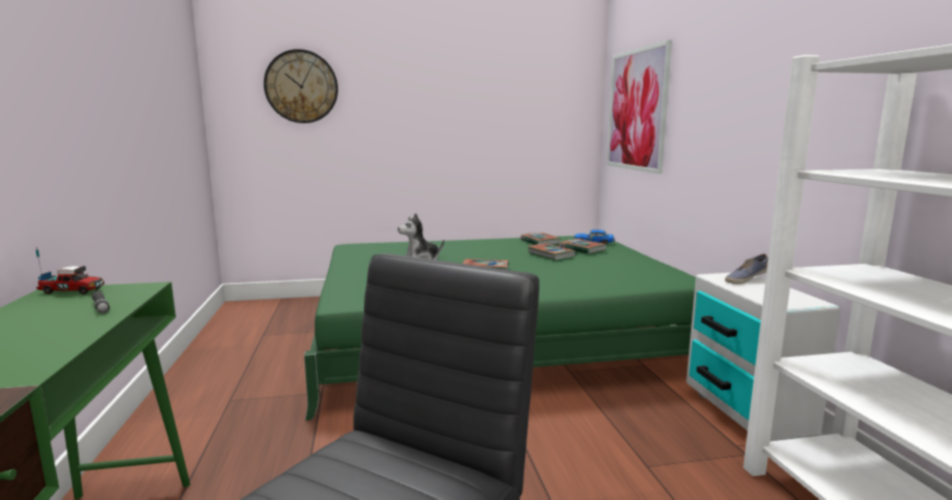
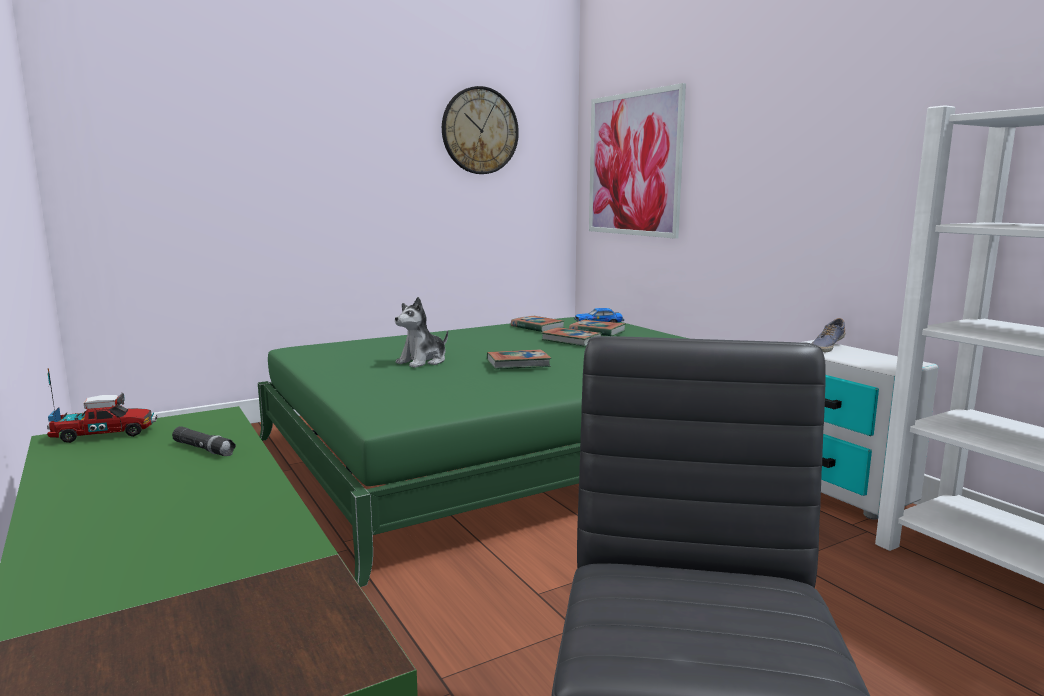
camera: 20 degrees left, 0 degrees up
(301, 86) = (194, 125): wall clock -> wall clock (480, 131)

